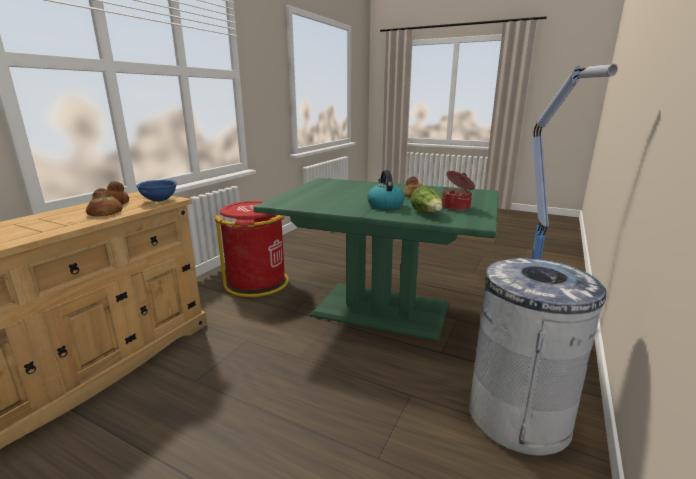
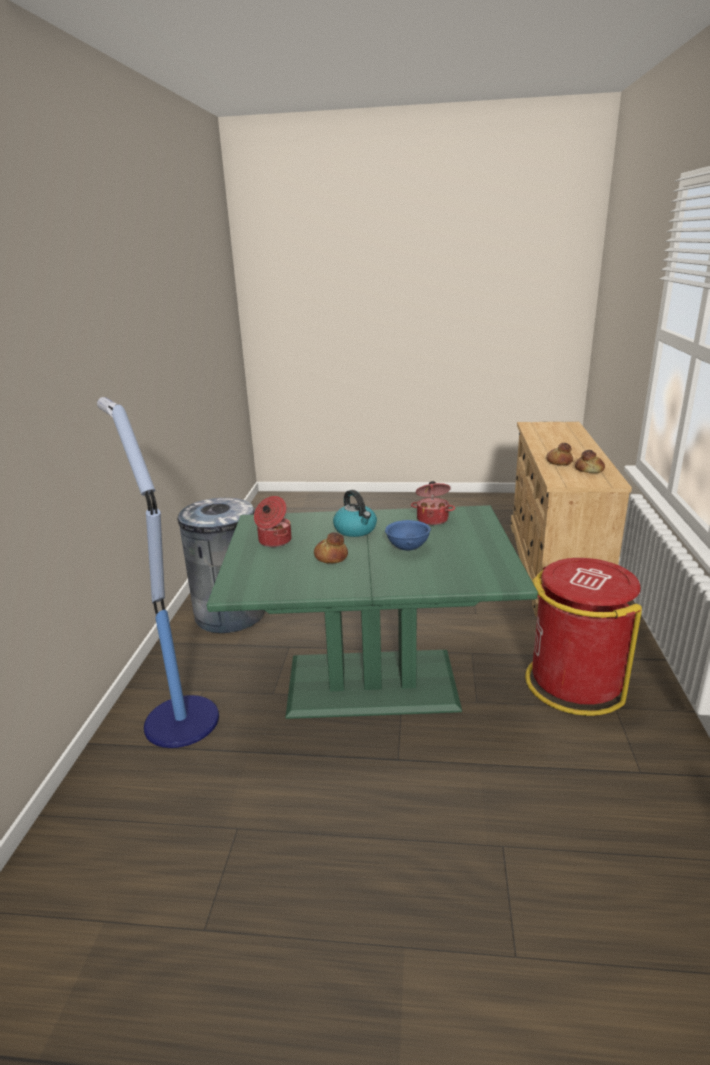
camera: 160 degrees right, 5 degrees up
(160, 201) = (563, 479): blue bowl -> blue bowl (407, 548)
(316, 203) = (432, 519): none -> cooking pot
(427, 213) = (304, 524): lettuce -> none

